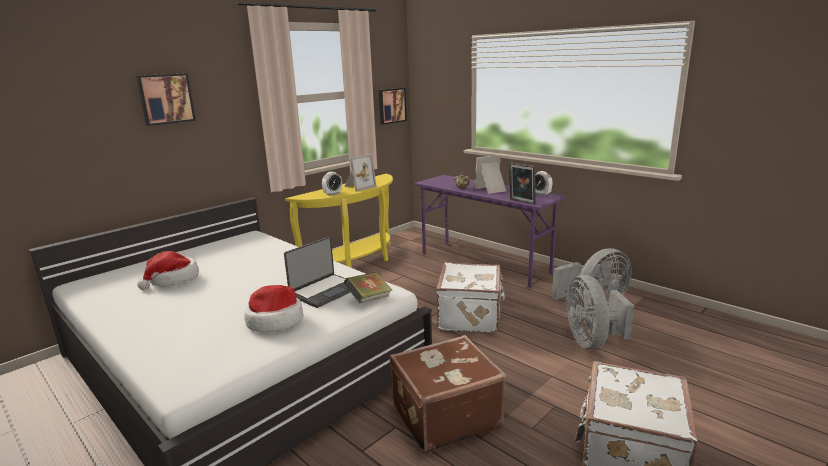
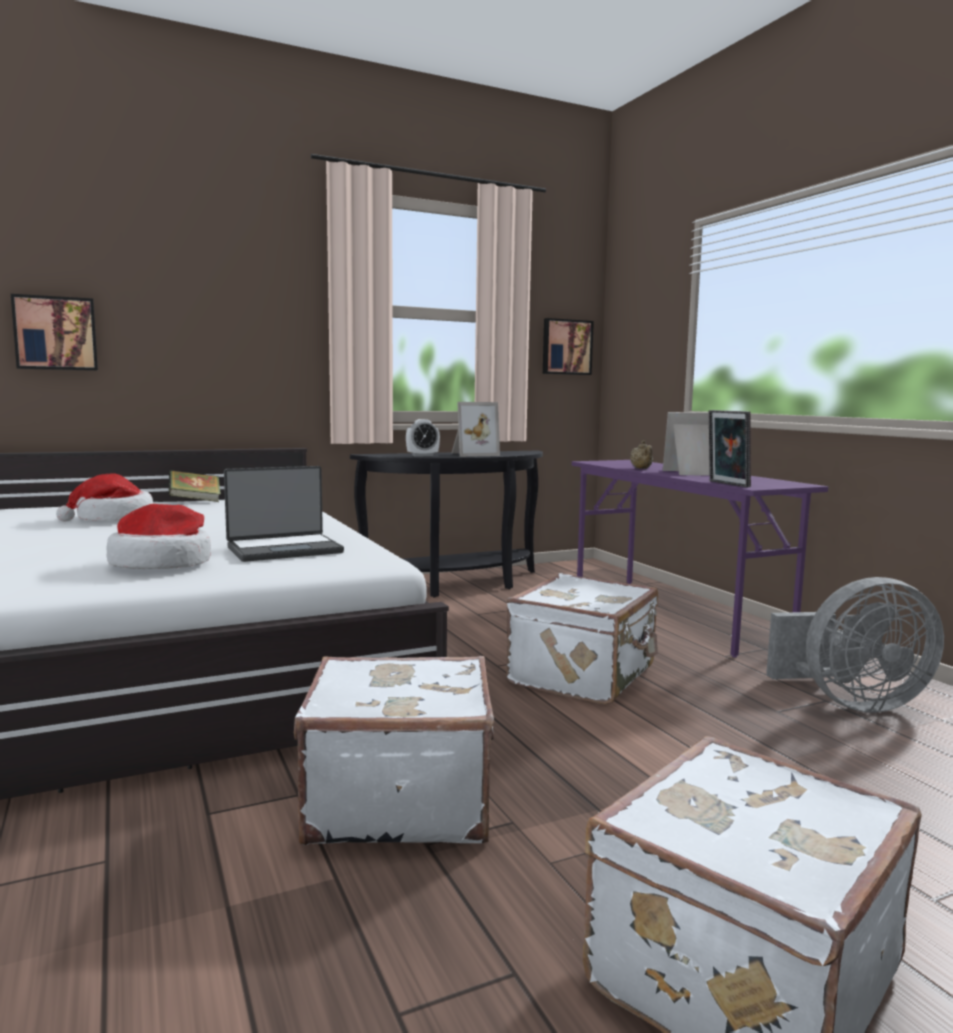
camera: 20 degrees right, 10 degrees down
(166, 99) = (190, 280): picture -> picture (55, 333)
(356, 263) = (459, 585): yellow console table -> black console table
(369, 299) = (335, 565): book -> book (195, 501)
(444, 416) = (398, 800): brown suitcase -> white suitcase
(541, 194) = (779, 481): alarm clock -> none
(591, 341) = (802, 754): grey fan -> none

